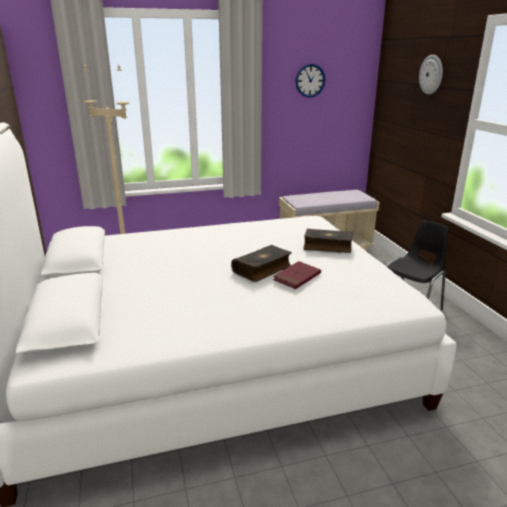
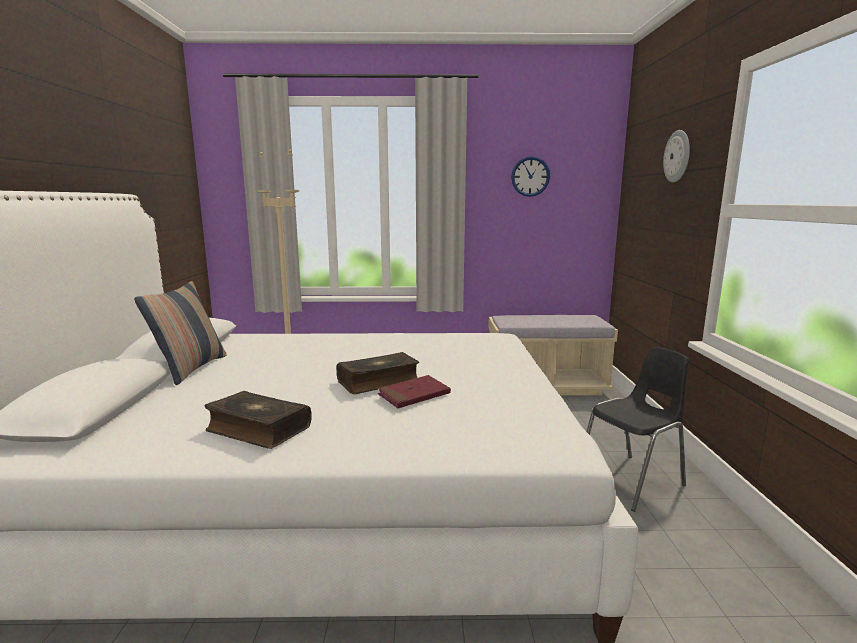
camera: 15 degrees right, 10 degrees down
(104, 274) = (190, 369): none -> pillow
(327, 246) = (491, 365): book -> book (257, 429)

